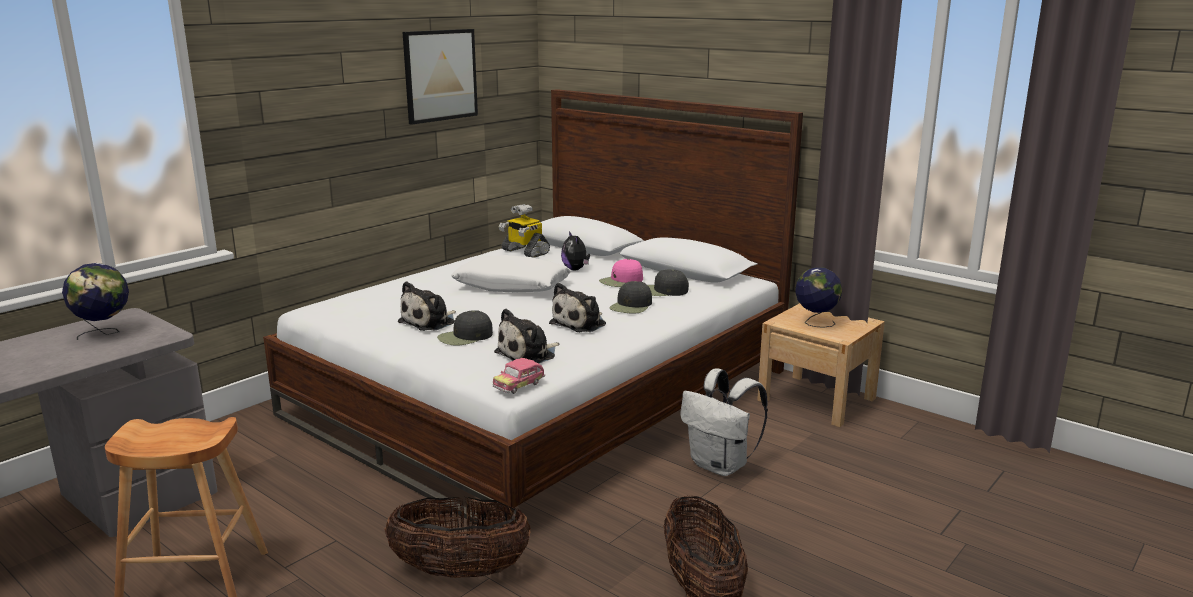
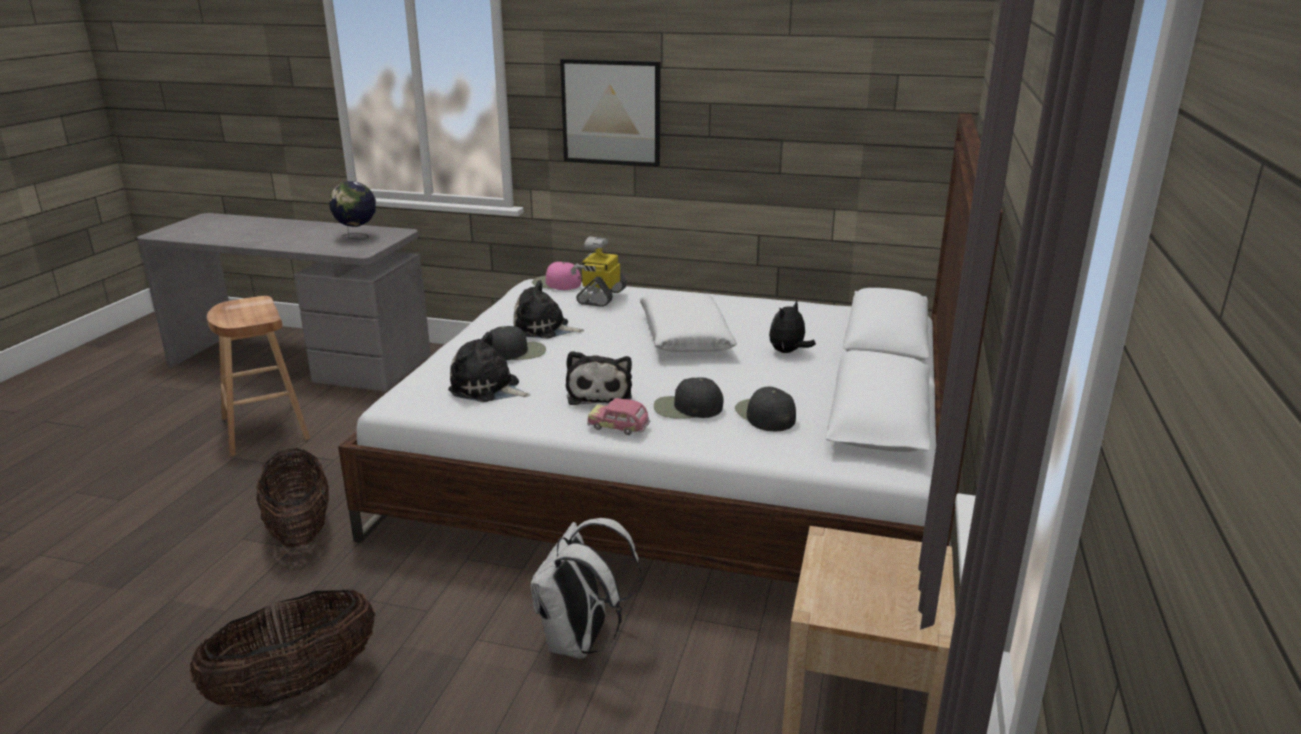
camera: 65 degrees right, 5 degrees up
(440, 75) = (795, 72): picture -> picture (611, 112)
(465, 337) = (516, 352): black cap -> black cap turned 135 degrees clockwise
(519, 385) = (404, 403): toy car -> toy car (618, 427)
(524, 252) = (813, 315): toy robot -> toy robot (601, 296)
(580, 323) = (599, 393): plush toy -> plush toy turned 105 degrees counterclockwise
(621, 281) = (775, 384): pink cap -> pink cap (556, 283)
(815, 323) = (860, 573): globe -> none

